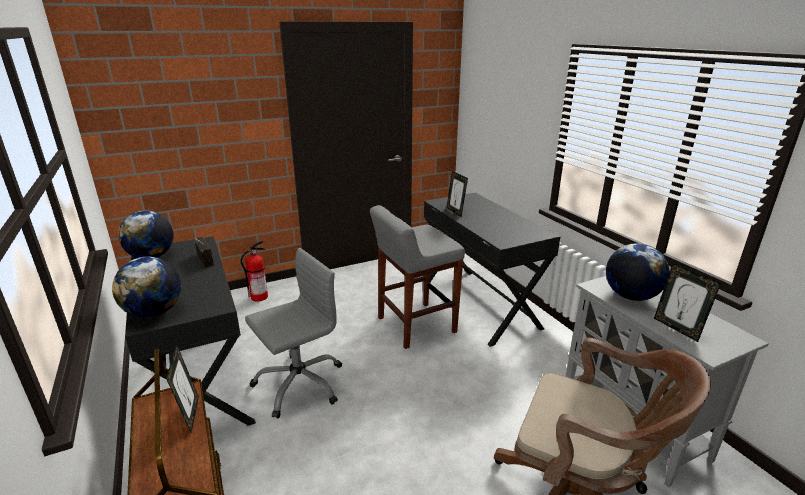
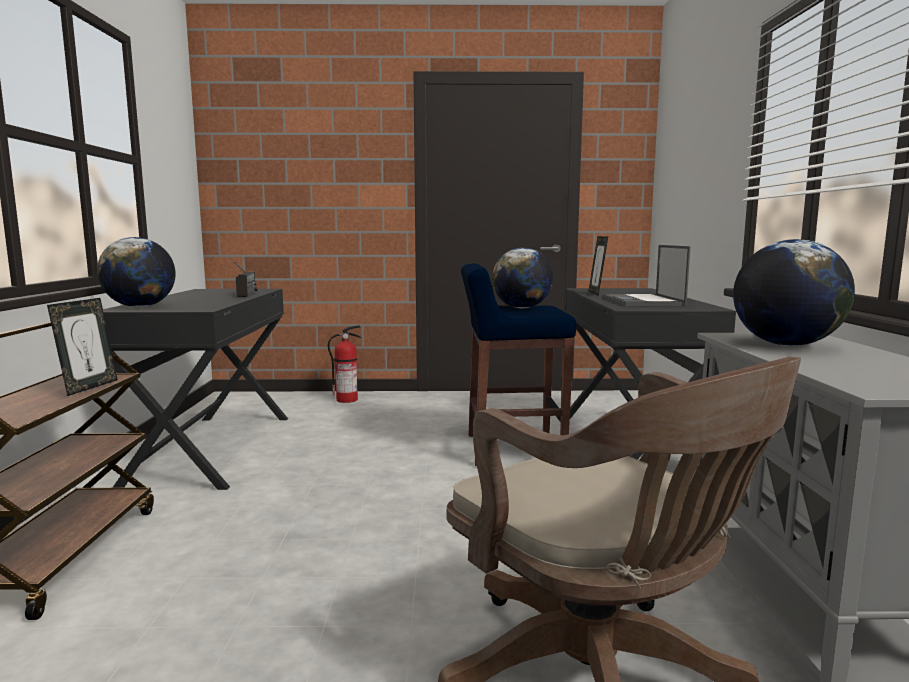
camera: 25 degrees right, 15 degrees down
(152, 257) = (203, 291): globe -> globe (522, 308)
(299, 383) = (311, 469): grey office chair -> none
(415, 325) = (512, 449): grey stool -> blue stool
(498, 226) = (643, 301): none -> laptop
(677, 328) = (839, 368): picture frame -> none

